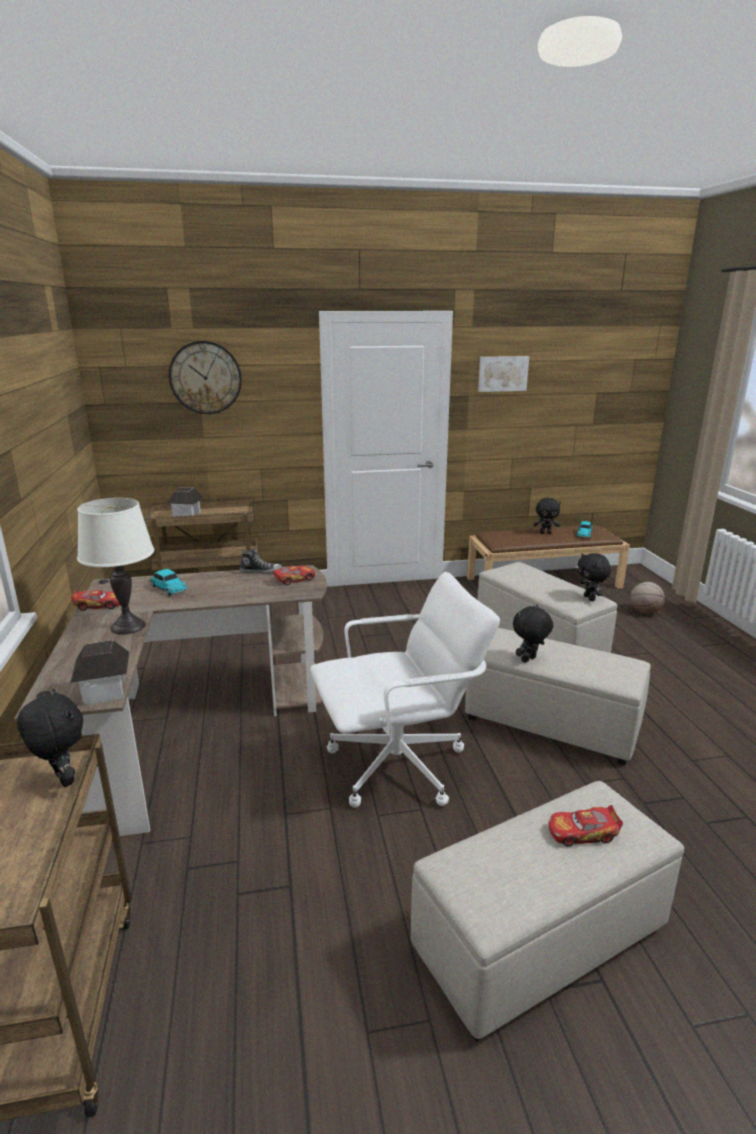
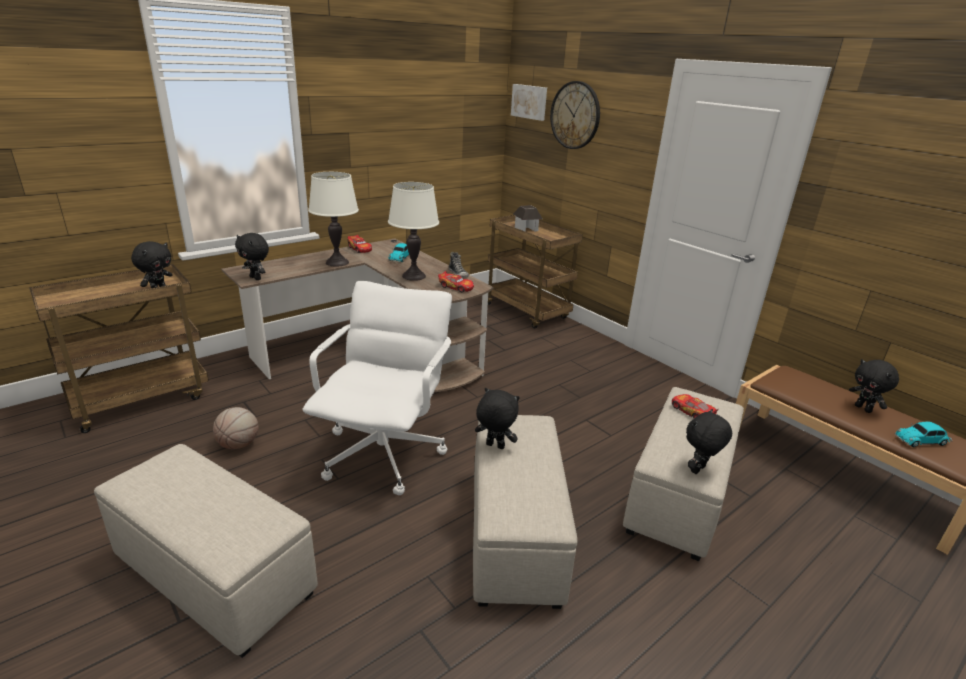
camera: 60 degrees right, 5 degrees up
(105, 691) = (256, 278): toy house -> black plush toy
(237, 593) = (413, 276): none -> white table lamp
(399, 766) = (384, 454): white office chair -> white office chair turned 120 degrees counterclockwise
(502, 373) = (885, 165): picture -> picture (529, 102)
(582, 833) = (220, 514): toy car -> toy car (692, 412)
(645, 611) = (898, 589): basketball -> basketball (239, 445)

